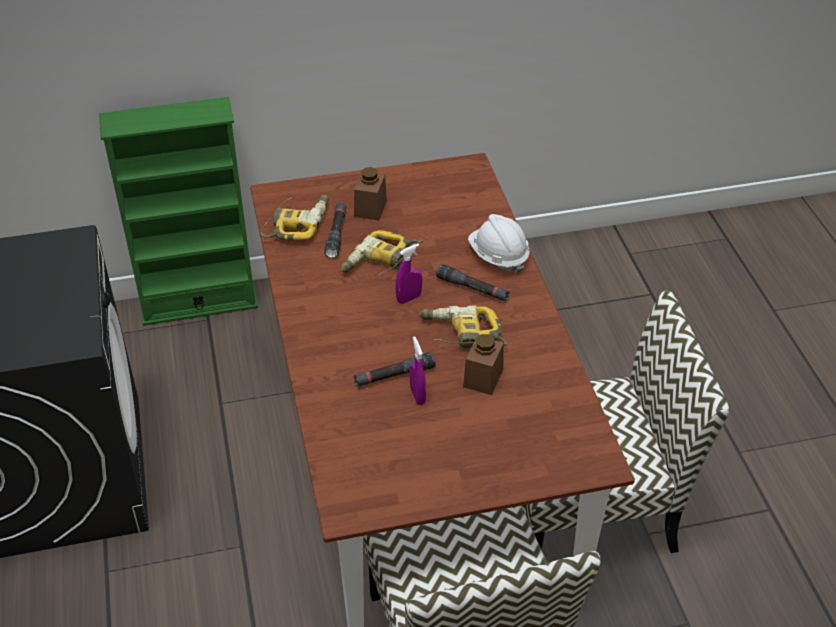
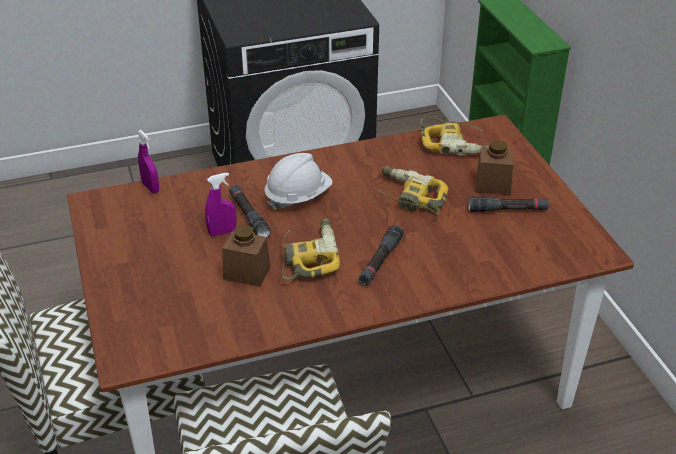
camera: 85 degrees right, 5 degrees down
(336, 234) = (445, 168): black flashlight -> black flashlight (507, 210)
(409, 298) = (357, 219): purple spray bottle -> purple spray bottle (150, 187)
(498, 256) = (438, 278): white hard hat -> white hard hat (298, 196)

